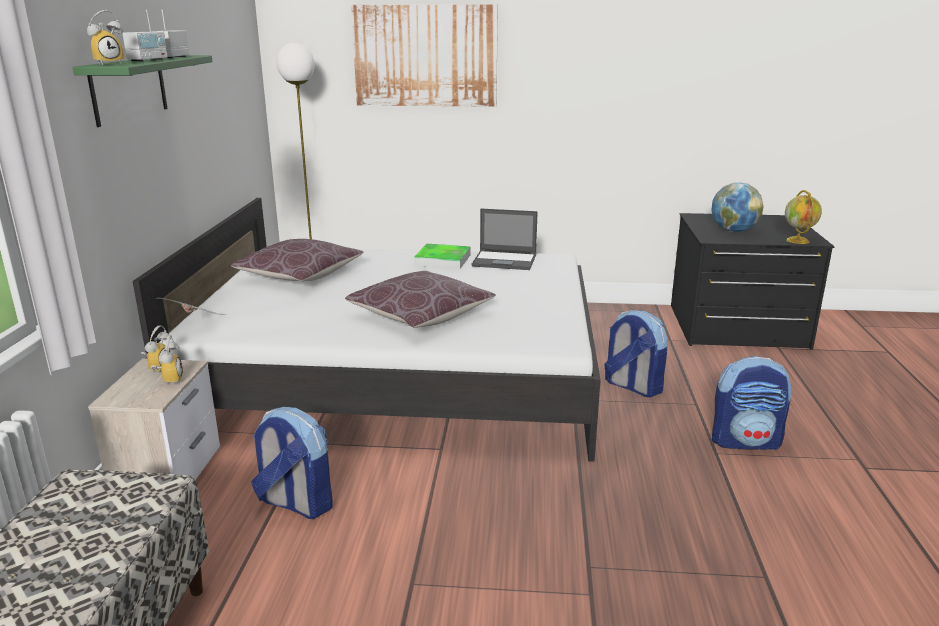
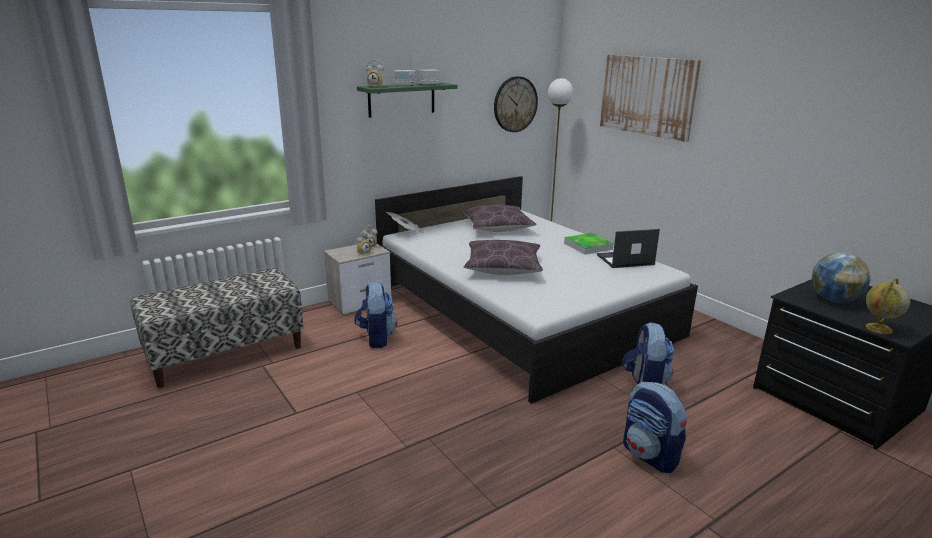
camera: 50 degrees right, 0 degrees up
(234, 88) = (515, 104): none -> wall clock
(505, 261) = (624, 260): laptop -> laptop turned 105 degrees clockwise

